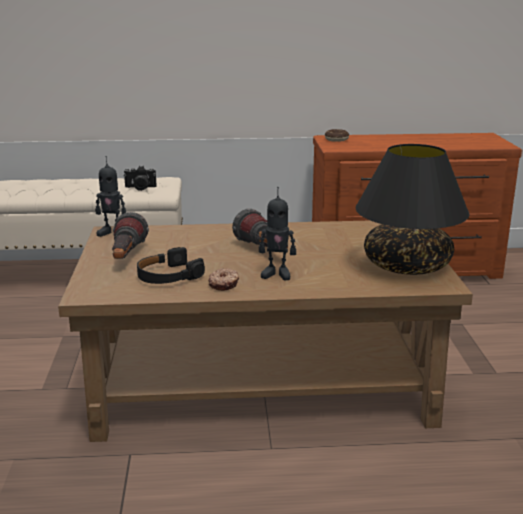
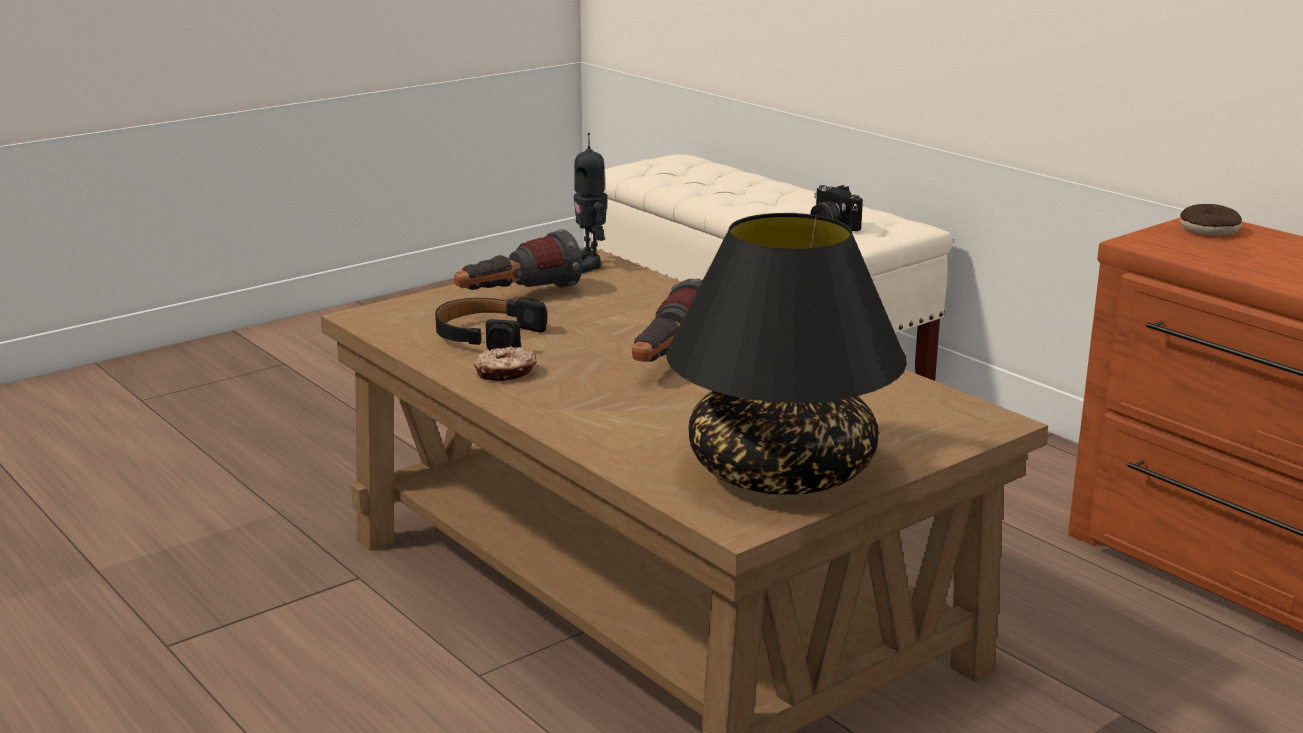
camera: 55 degrees right, 0 degrees up
(276, 274) = (591, 393): toy robot -> none

